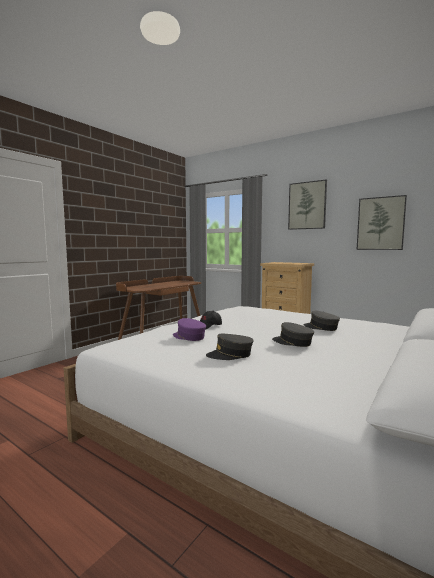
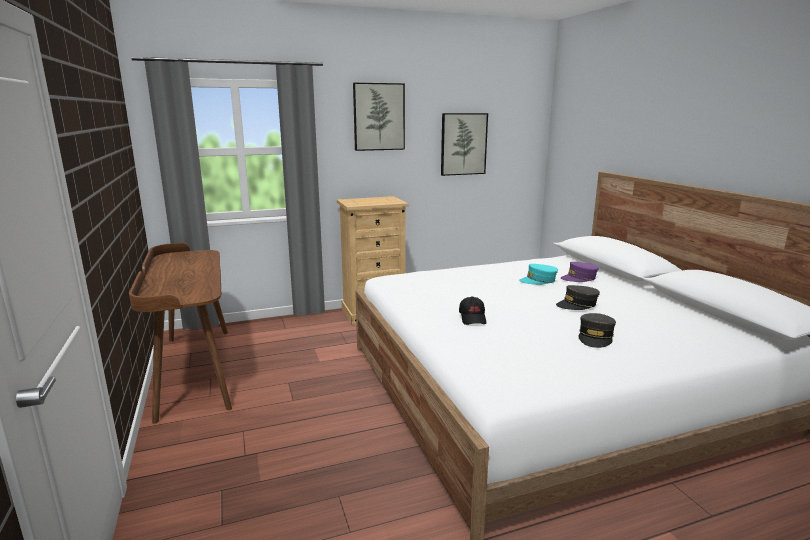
camera: 55 degrees left, 10 degrees up
(189, 337) = (510, 338): purple cap -> purple cap (579, 278)
(321, 327) = (538, 280): grey cap -> turquoise cap

